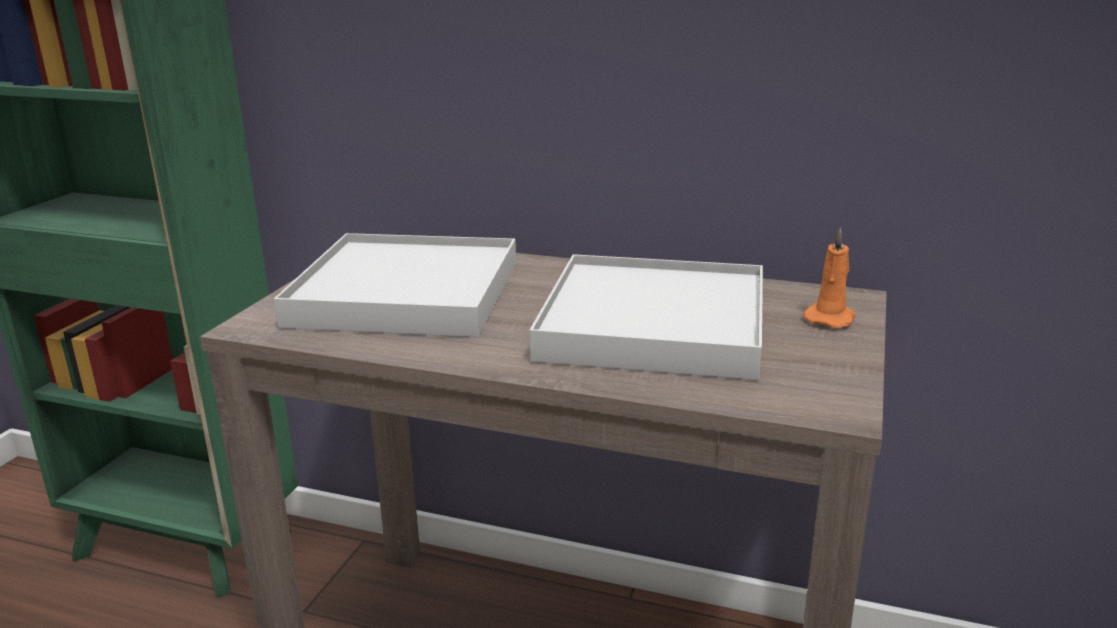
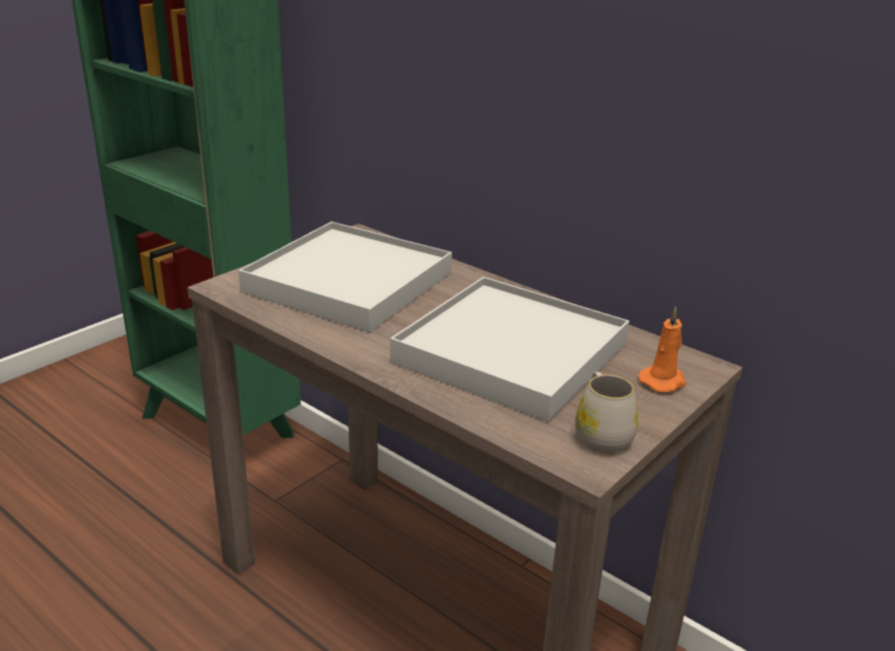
camera: 20 degrees right, 5 degrees up
(822, 379) = (600, 434): none -> white mug

